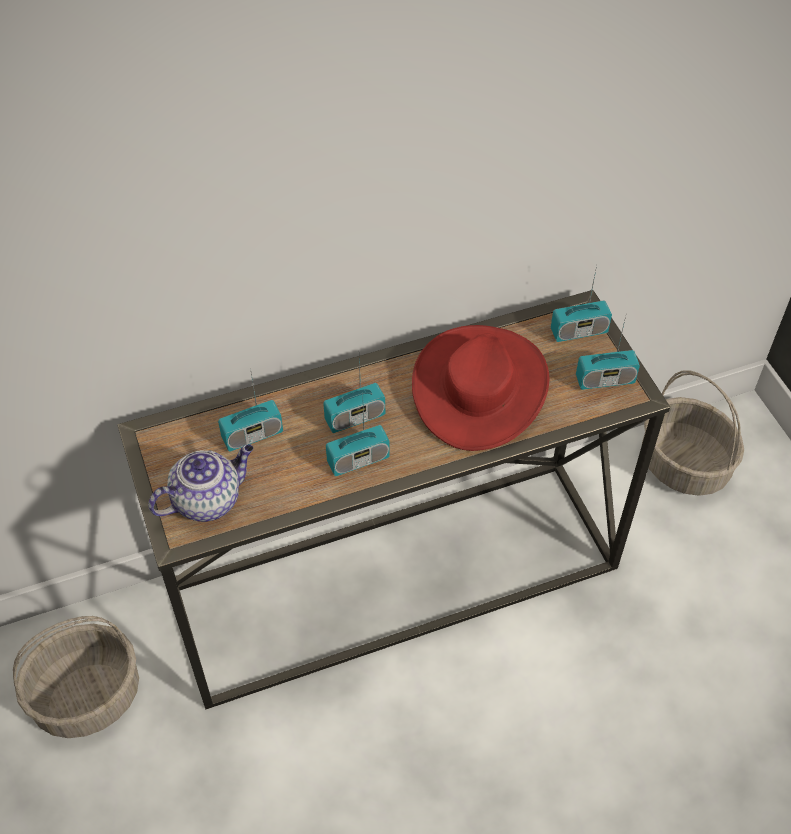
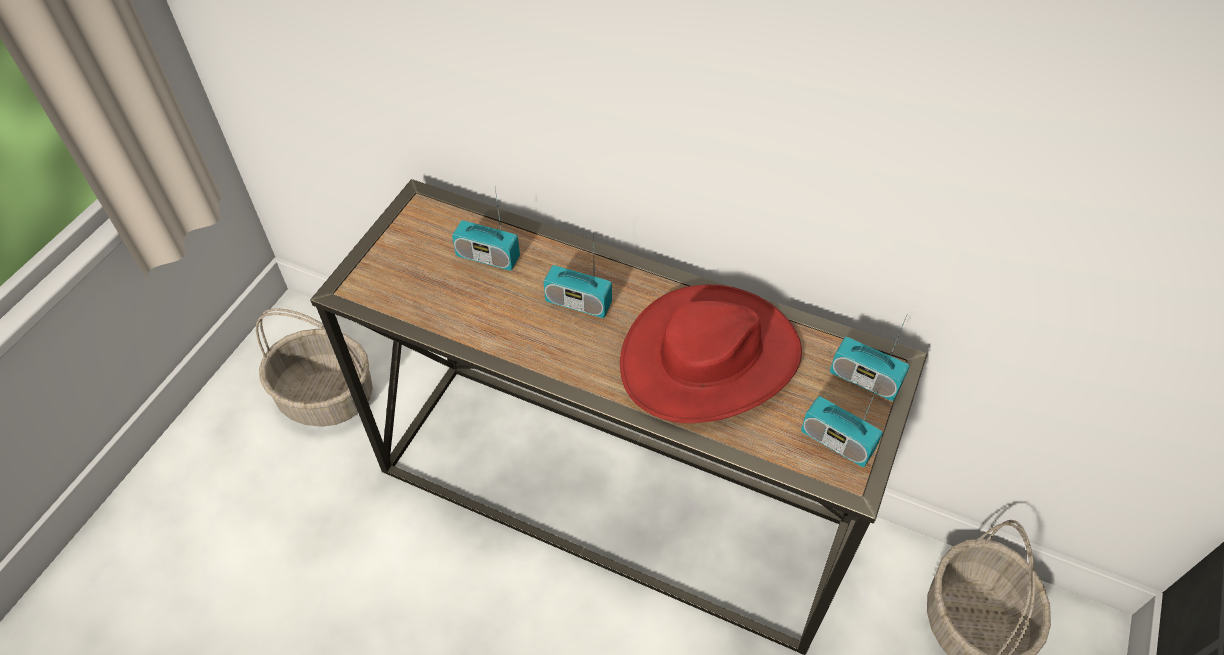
camera: 45 degrees right, 0 degrees up
(208, 499) = (399, 279): teapot -> none
(358, 460) = (539, 338): radio -> none

